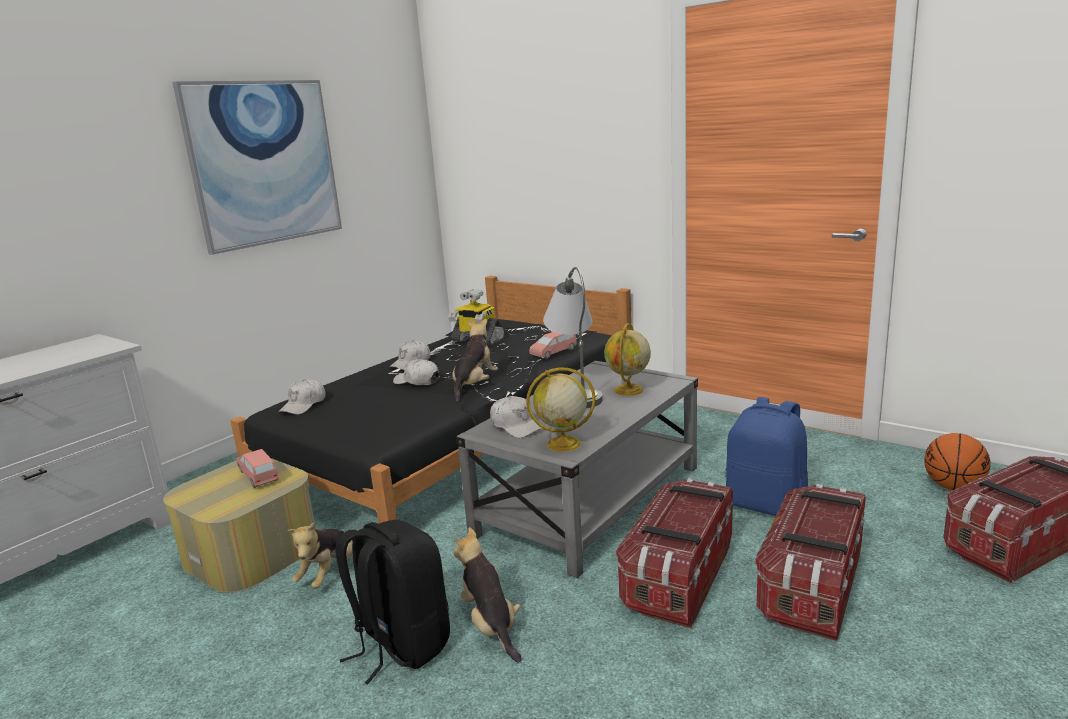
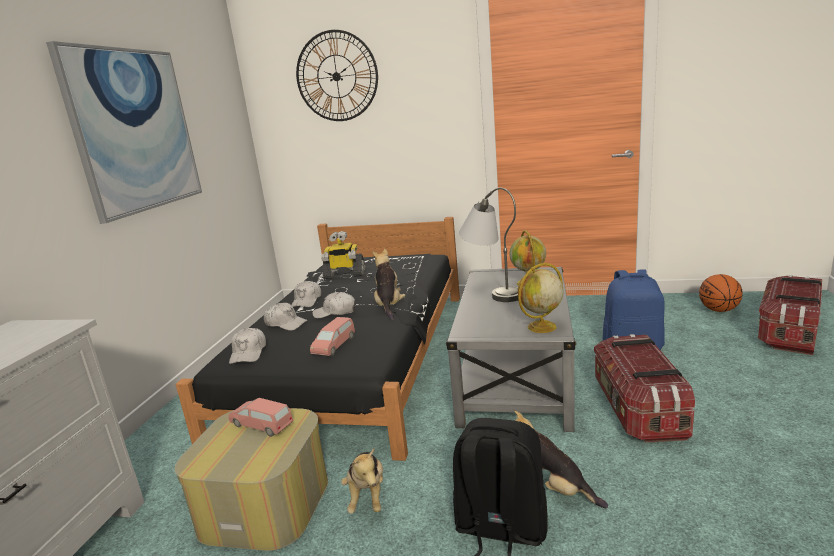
camera: 25 degrees left, 0 degrees up
(516, 103) = (336, 76): none -> wall clock
(516, 426) = (485, 323): white cap -> white cap (286, 324)
(554, 352) = (420, 271): pink toy car -> pink toy car (334, 345)
(811, 586) = (720, 389): storage box -> none

